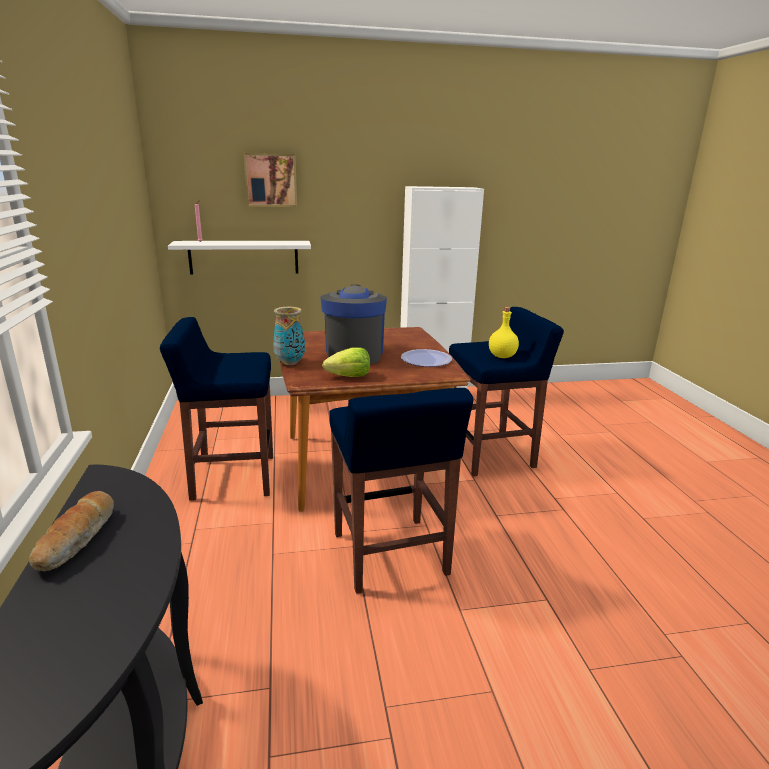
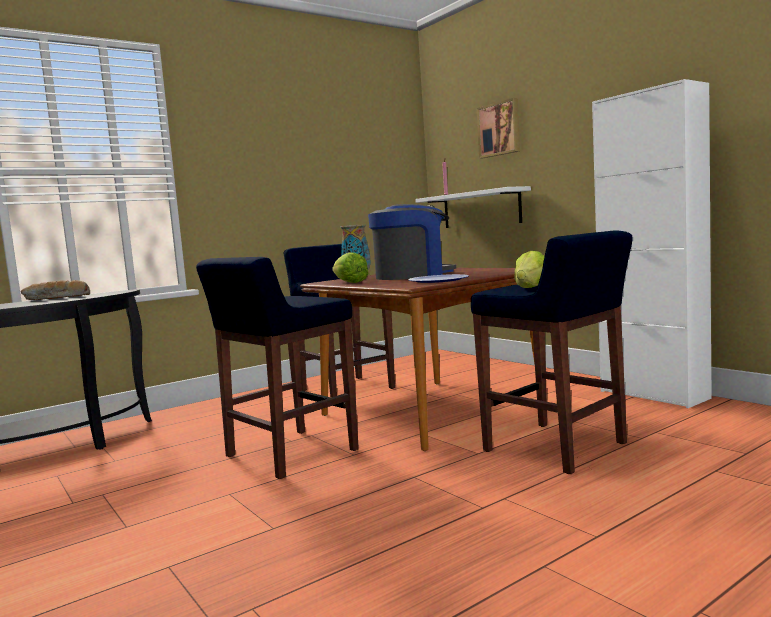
camera: 65 degrees right, 15 degrees down
(502, 356) = (531, 288): yellow bottle -> lettuce

